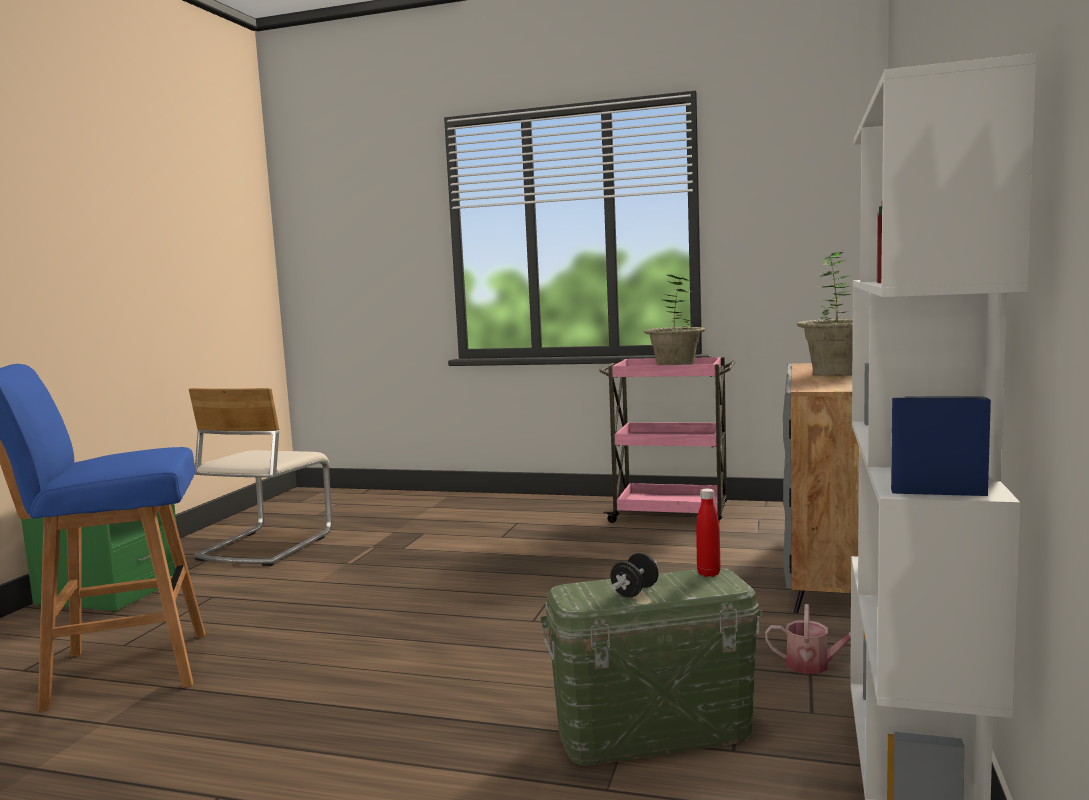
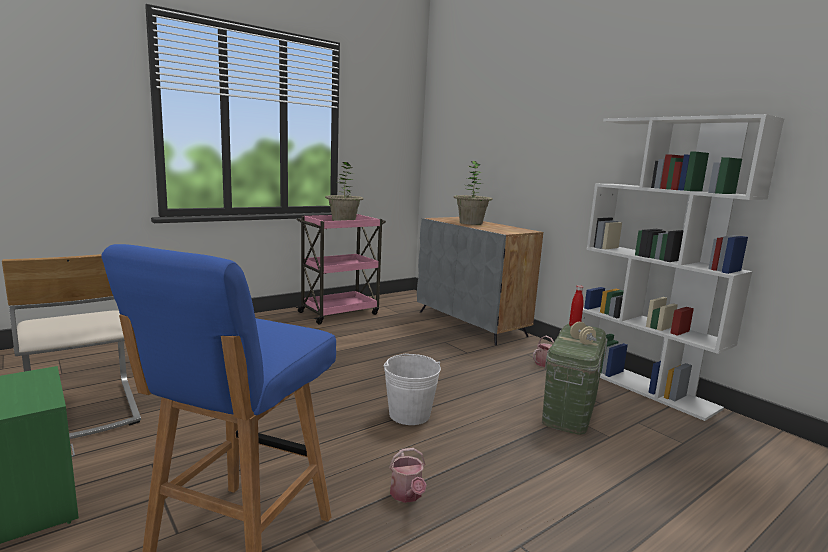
camera: 55 degrees left, 5 degrees up
(264, 704) = (407, 495): none -> watering can
(449, 644) = (409, 414): none -> white bucket
(635, 592) = (581, 341): black dumbbell -> beige dumbbell

